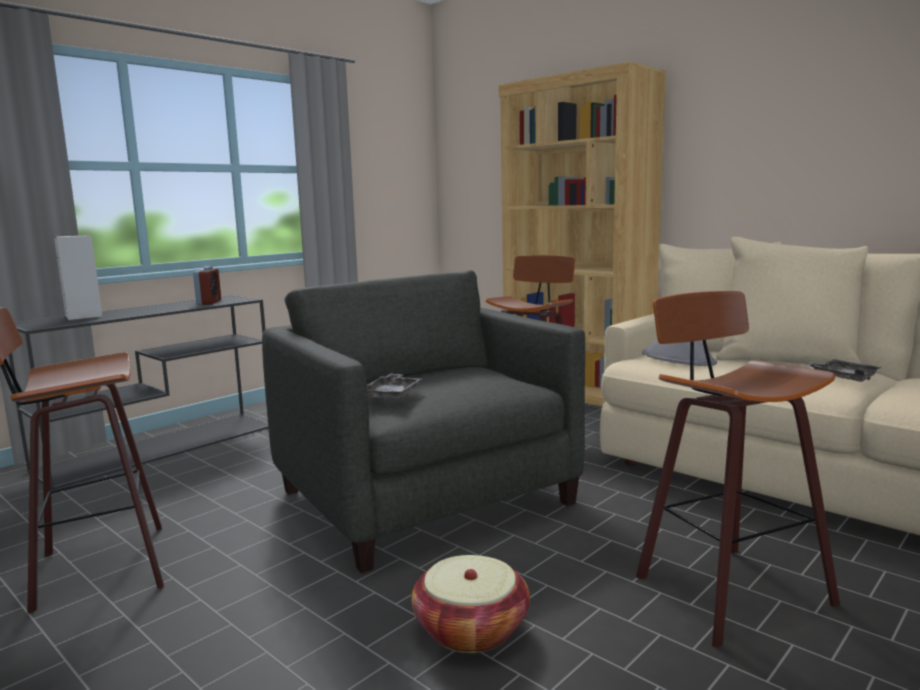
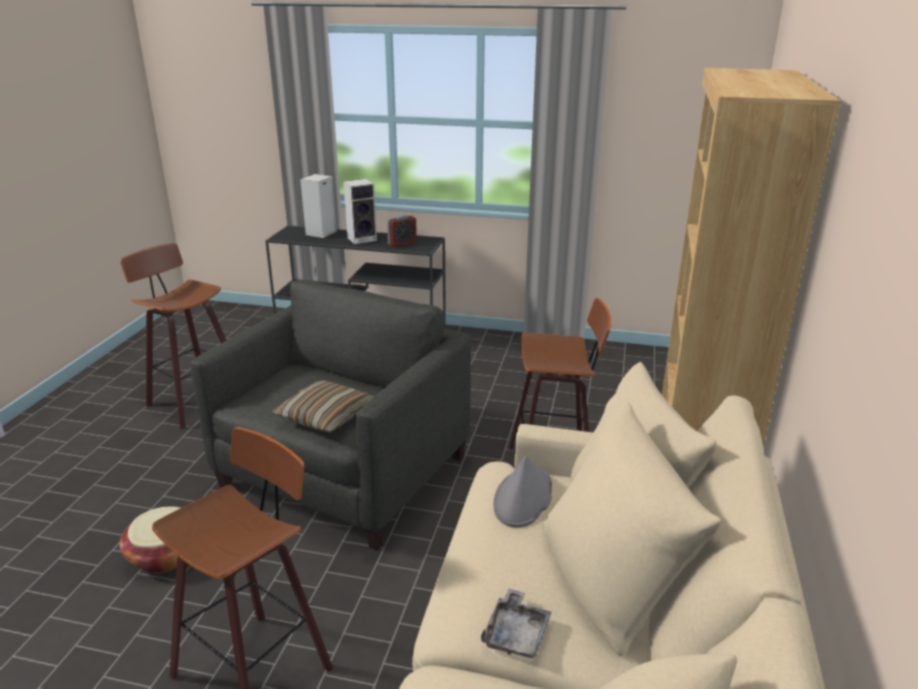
camera: 60 degrees right, 15 degrees up
(153, 308) = (362, 239): none -> speaker
(392, 394) = (276, 388): grey tray -> none
(484, 385) = (325, 416): none -> pillow

